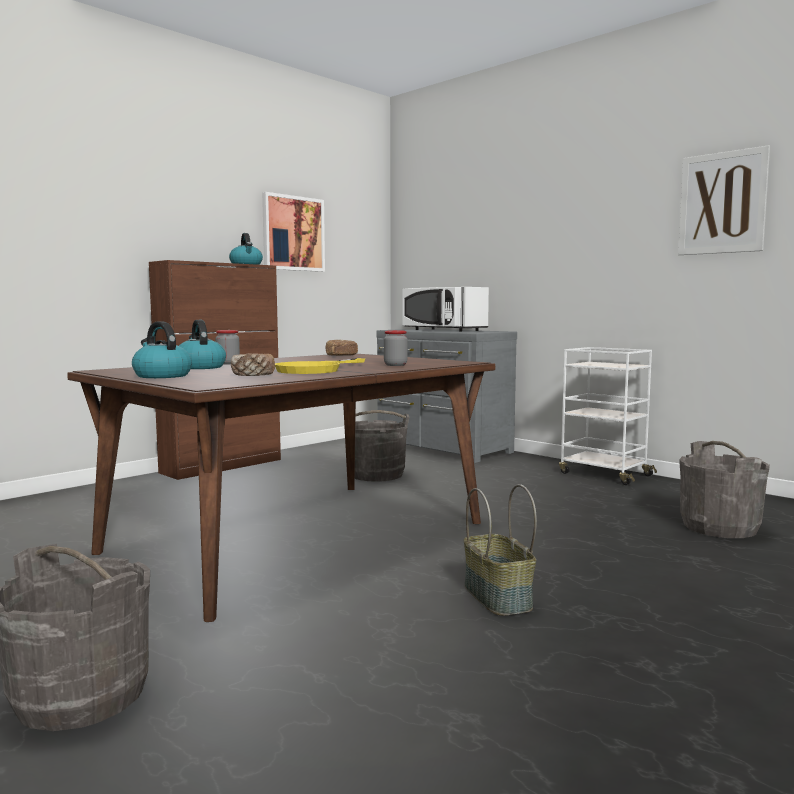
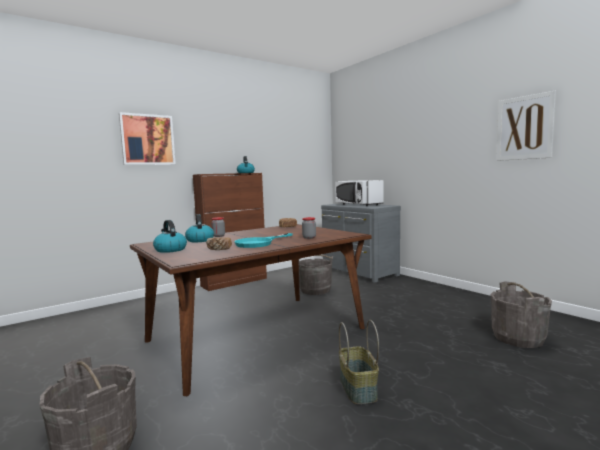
camera: 10 degrees right, 0 degrees up
(293, 233) = (274, 153): picture -> picture (147, 140)
(315, 370) = (259, 243): yellow frying pan -> turquoise frying pan
(603, 474) = (451, 293): white cart -> none

